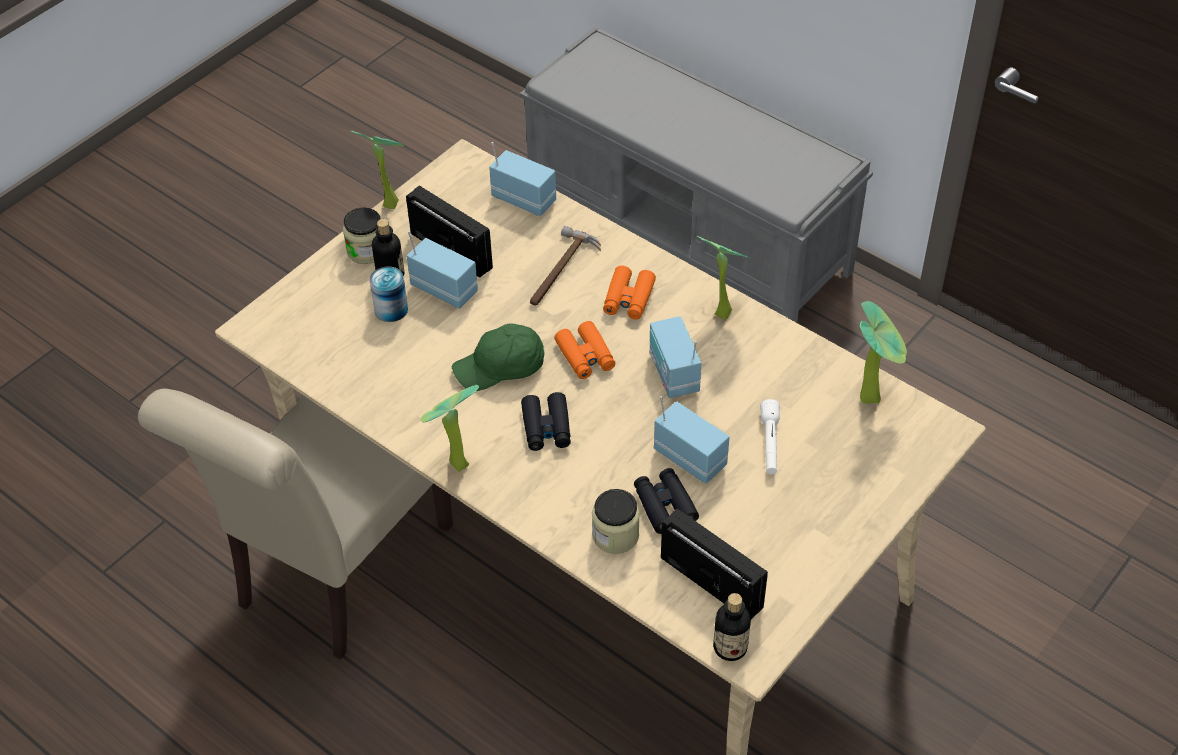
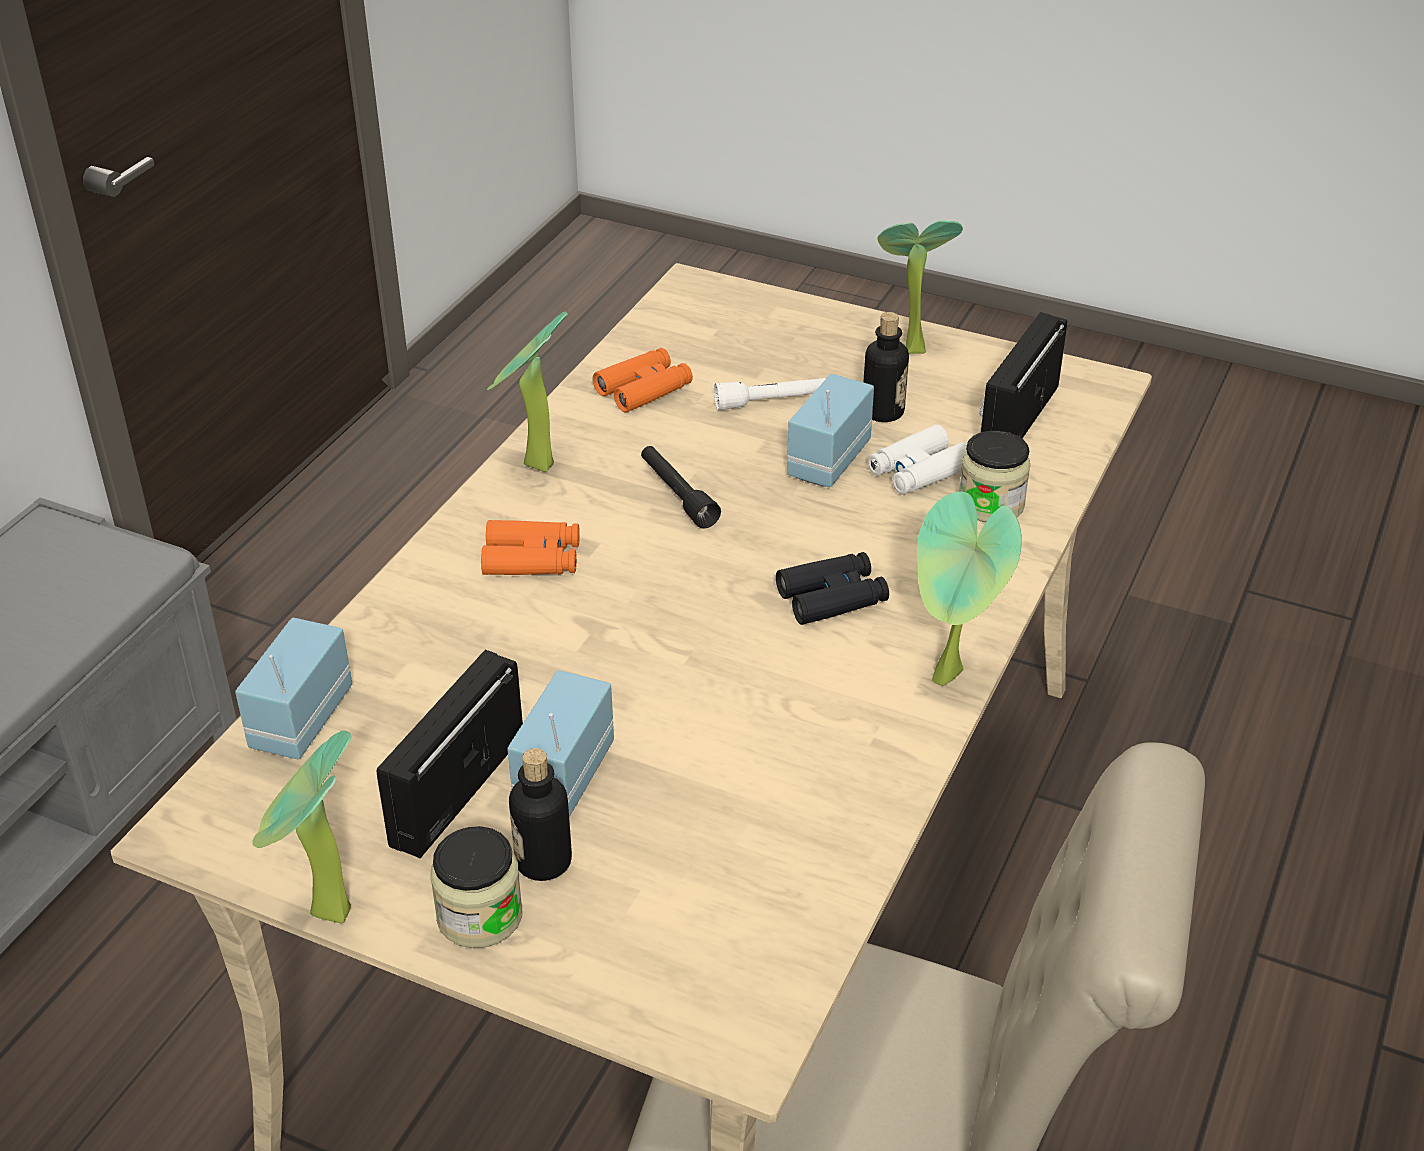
camera: 105 degrees left, 10 degrees down
(391, 309) = (634, 838): can -> none
(501, 368) = (729, 669): green cap -> none
(561, 271) = (485, 641): hammer -> none
(585, 356) = (671, 583): orange binoculars -> orange binoculars (644, 389)
(665, 505) = (918, 471): black binoculars -> white binoculars
(673, 374) = (677, 495): radio -> black flashlight
(730, 647) = (1101, 398): bottle -> bottle (883, 412)
(872, 396) = (658, 336): potted plant -> potted plant (909, 347)

